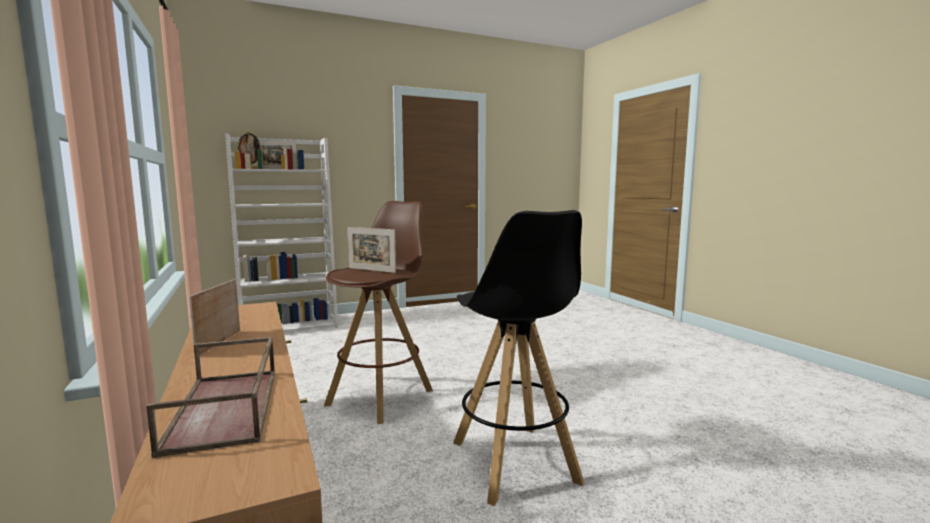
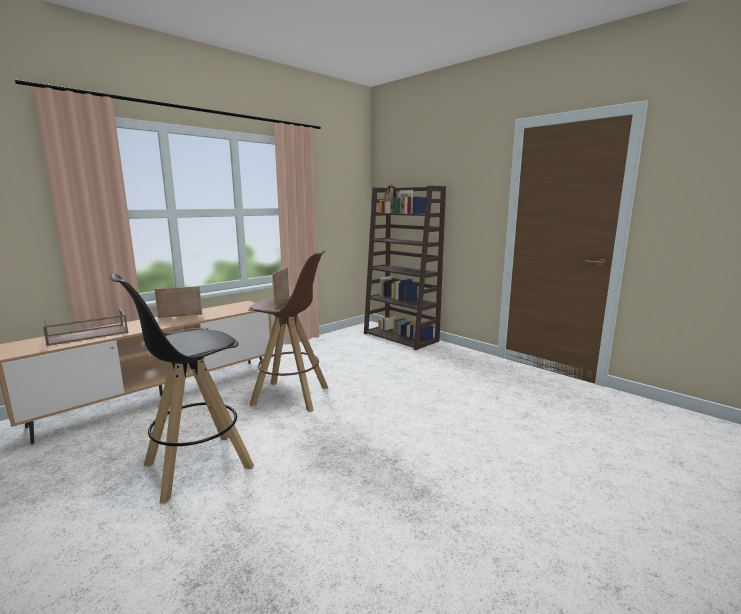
camera: 70 degrees right, 5 degrees up
(290, 326) = (401, 337): white bookcase -> brown bookcase

